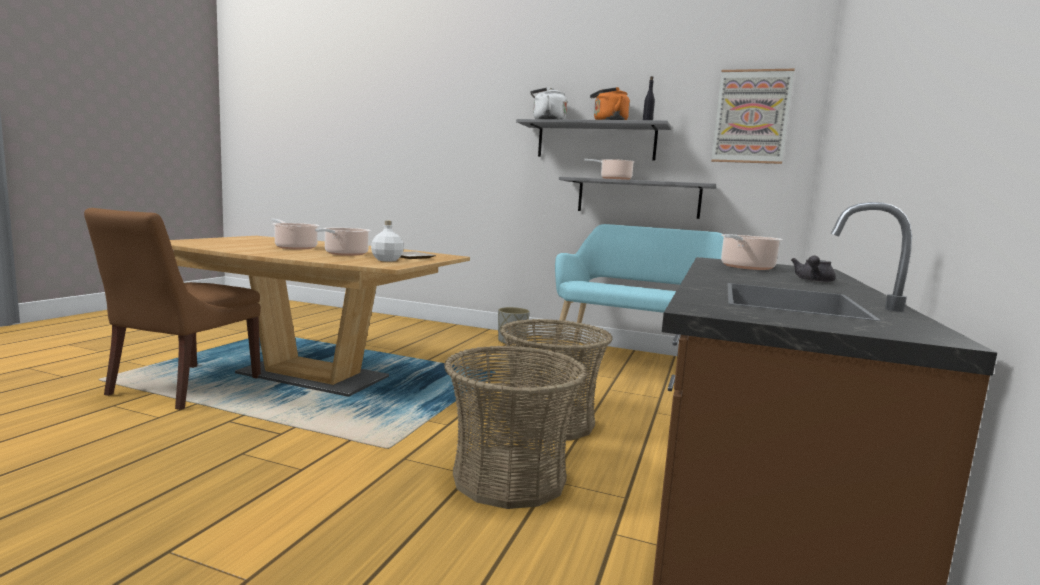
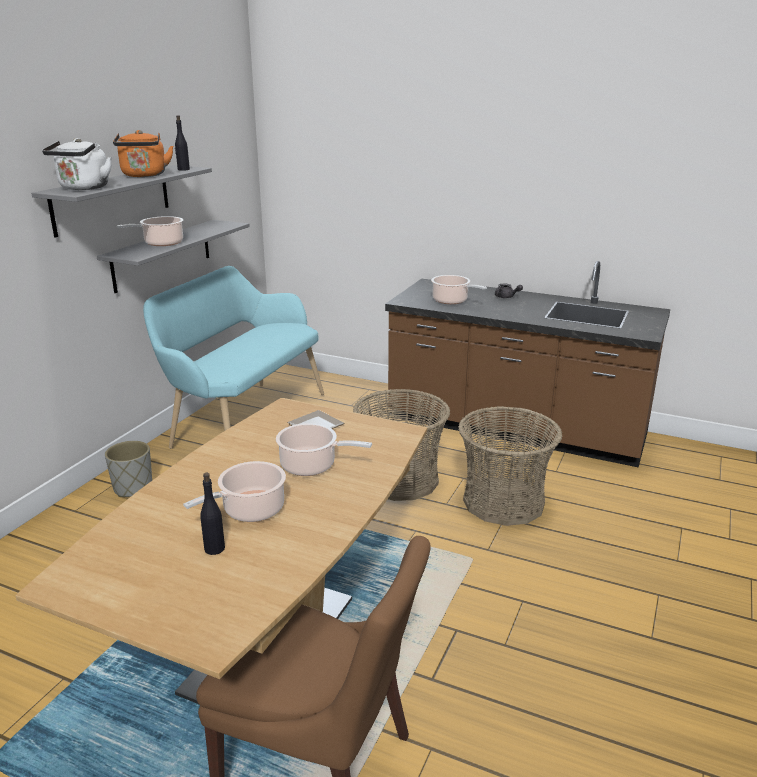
camera: 85 degrees left, 15 degrees up
(258, 244) = (215, 548): none -> black bottle
(387, 260) = (356, 437): white bottle -> none
(751, 117) = (221, 144): picture -> none

